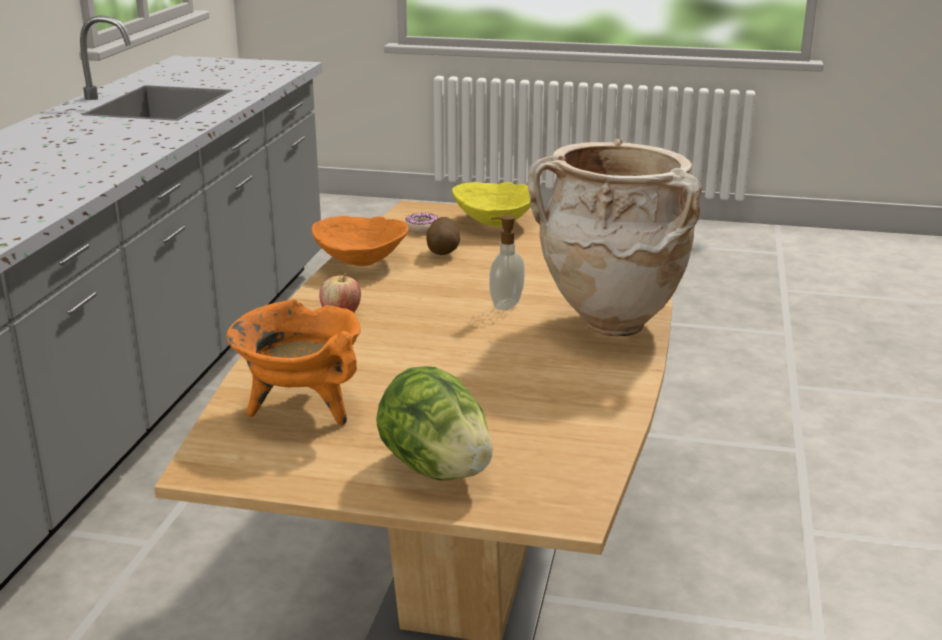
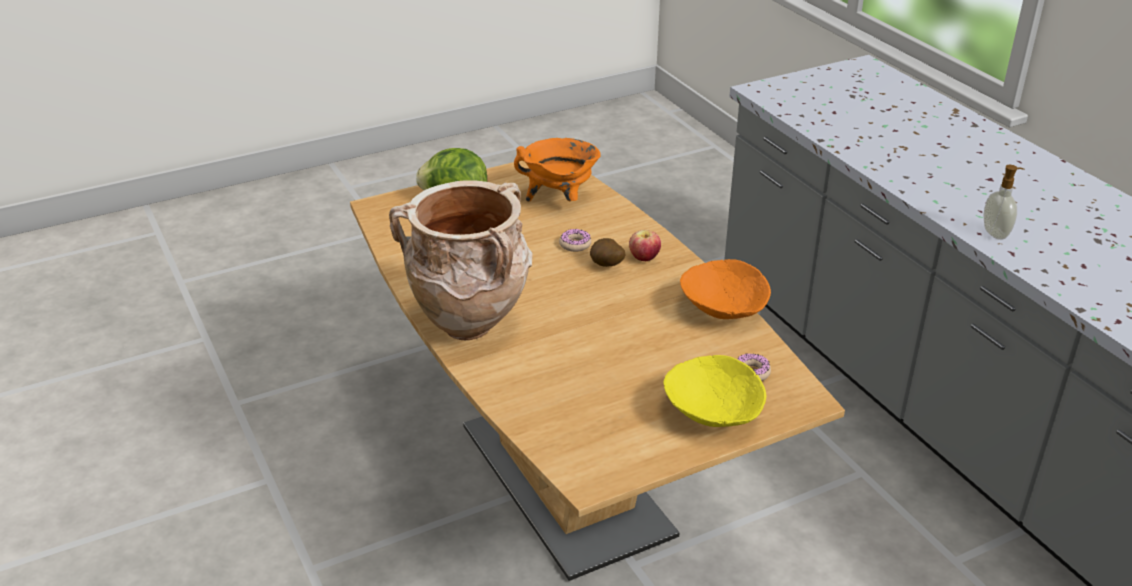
camera: 140 degrees right, 10 degrees up
(383, 352) = (575, 244): none -> donut
(443, 253) = (683, 348): potato -> potato (606, 266)
(505, 304) = (561, 313): soap dispenser -> soap dispenser (996, 233)

